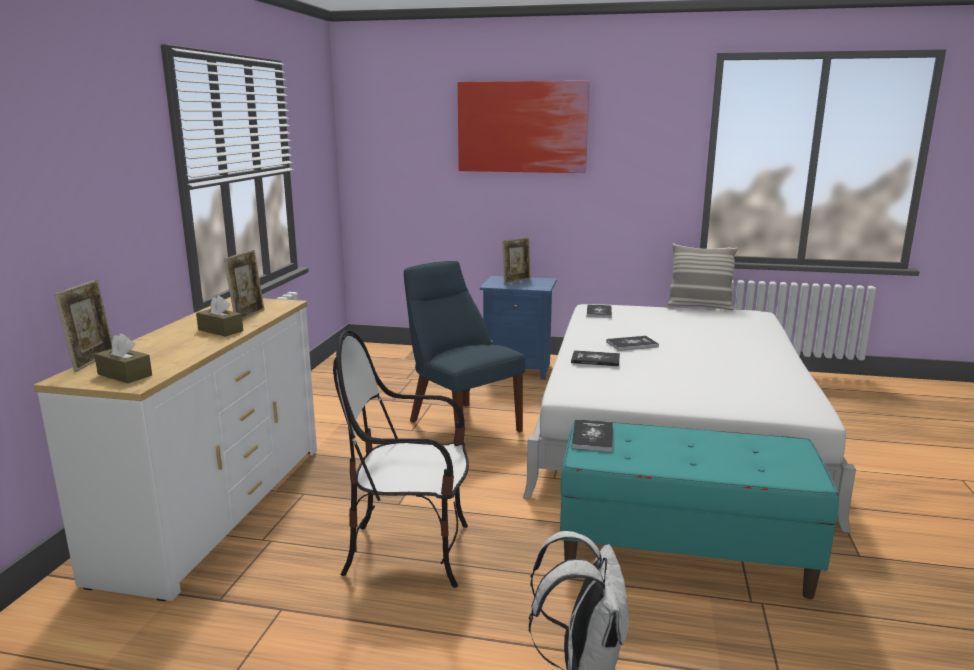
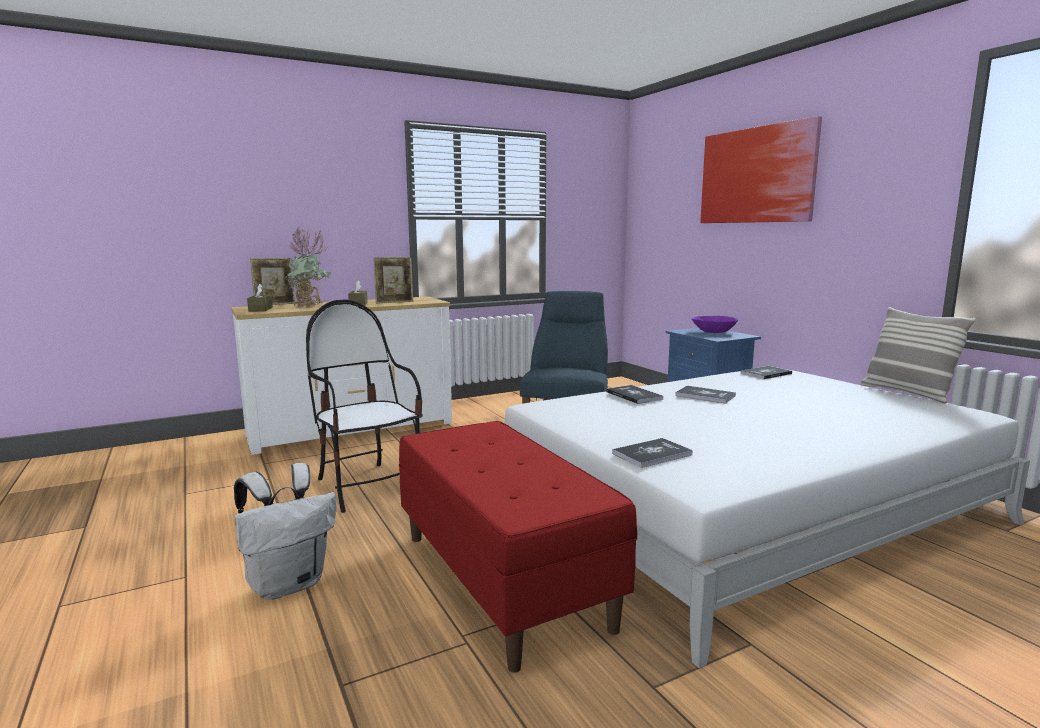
camera: 50 degrees right, 5 degrees down
(178, 351) = (311, 307): none -> potted plant
(516, 281) = (713, 332): picture frame -> purple bowl
(592, 437) = (470, 431): book -> book (652, 454)
(683, 553) = (503, 579): turquoise bench -> red bench

